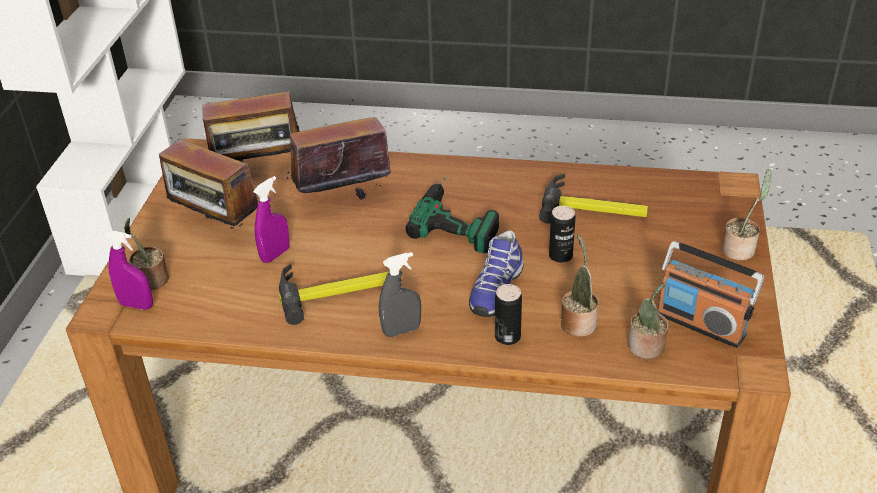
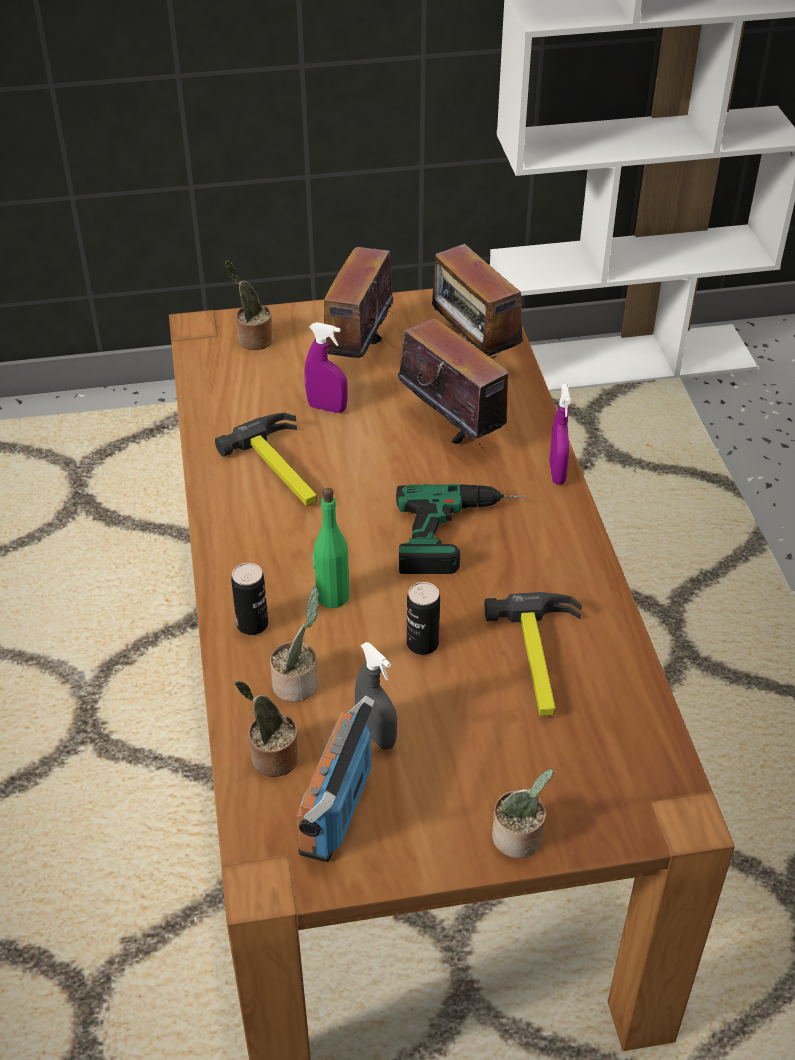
camera: 70 degrees right, 5 degrees up
(136, 305) = (214, 343): purple spray bottle -> purple spray bottle (557, 473)
(401, 330) = (235, 535): grey spray bottle -> grey spray bottle (376, 735)
(495, 290) = (332, 596): shoe -> green bottle

